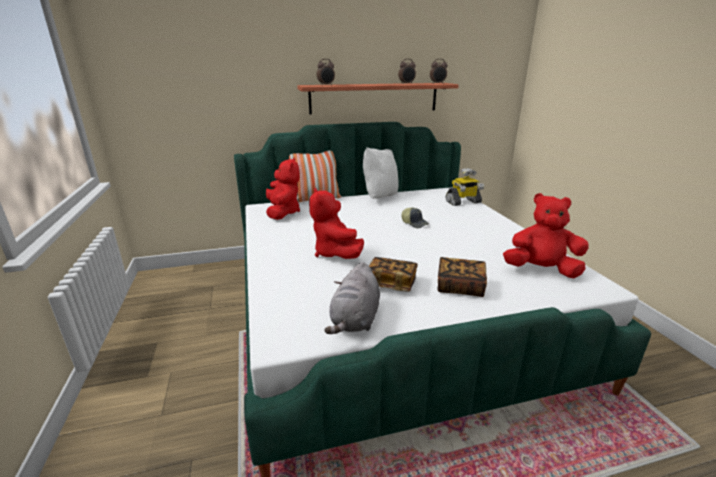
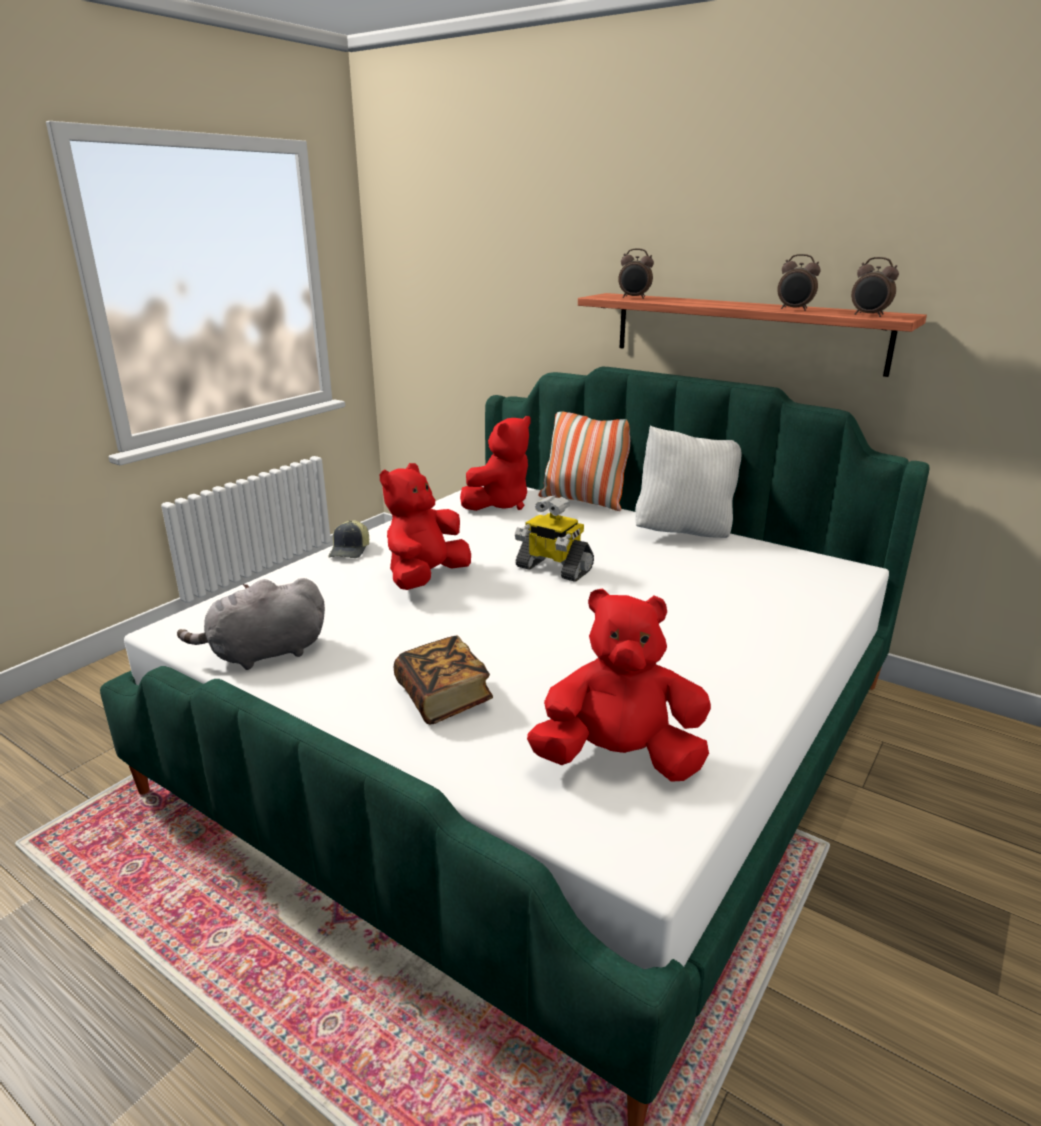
camera: 50 degrees right, 0 degrees up
(391, 284) = (386, 644): book -> none
(415, 223) = (626, 592): cap -> cap (350, 551)
(463, 202) = (815, 599): toy robot -> toy robot (553, 569)
(541, 270) = (619, 759): red plush toy -> red plush toy turned 60 degrees counterclockwise

